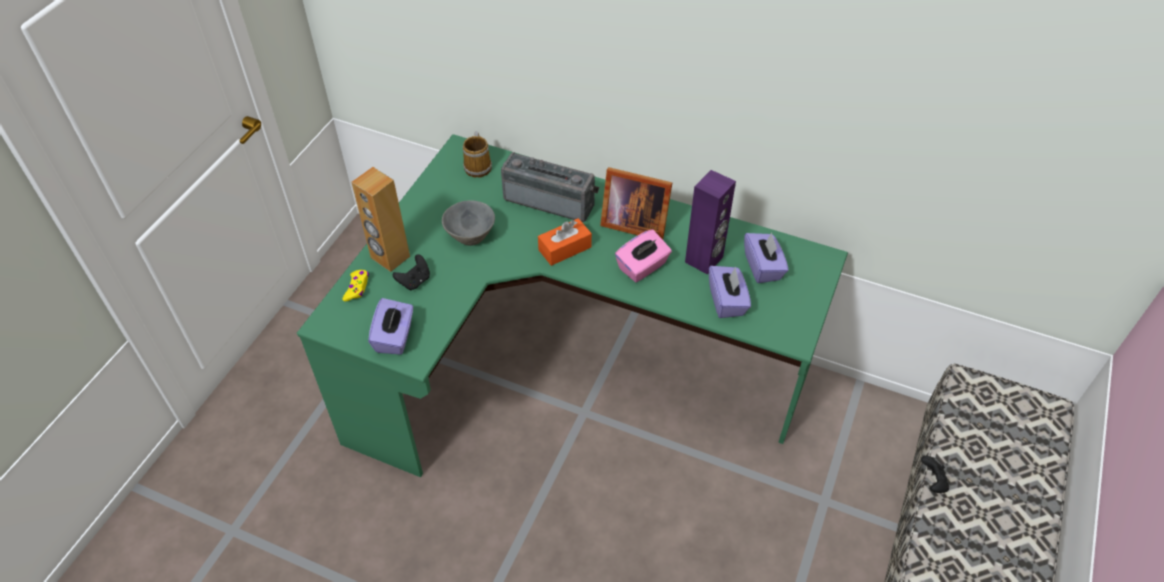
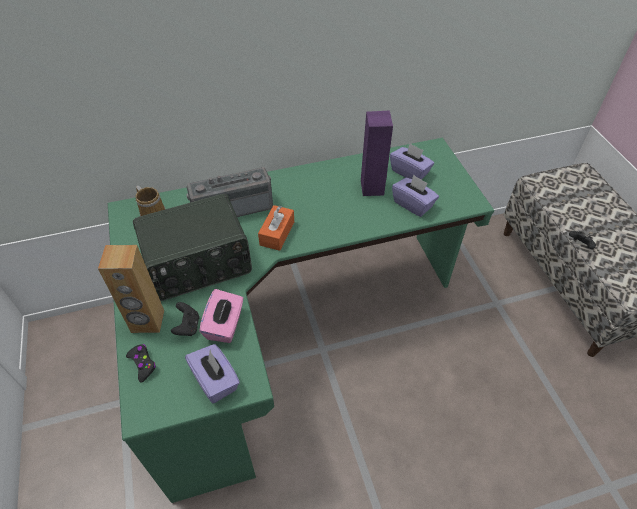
camera: 40 degrees left, 0 degrees up
(357, 288) = (143, 364): yellow game controller -> black game controller
(472, 235) = (198, 264): grey bowl -> radio
(633, 222) = (304, 190): picture frame -> none
(642, 267) = (341, 214): pink tissue box -> pink tissue box (225, 325)

